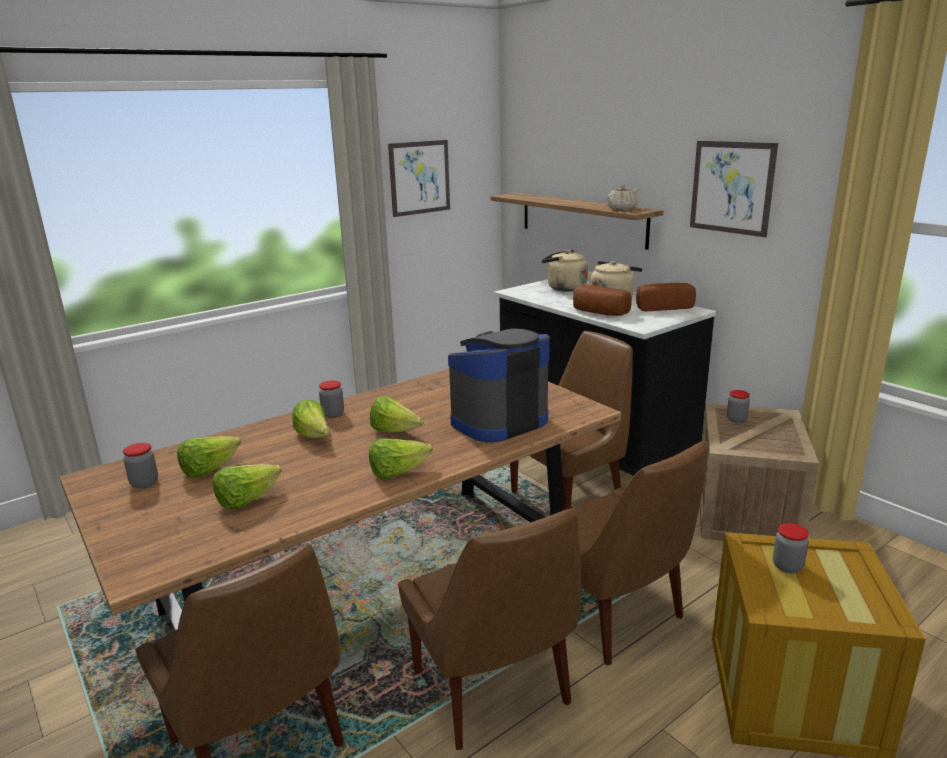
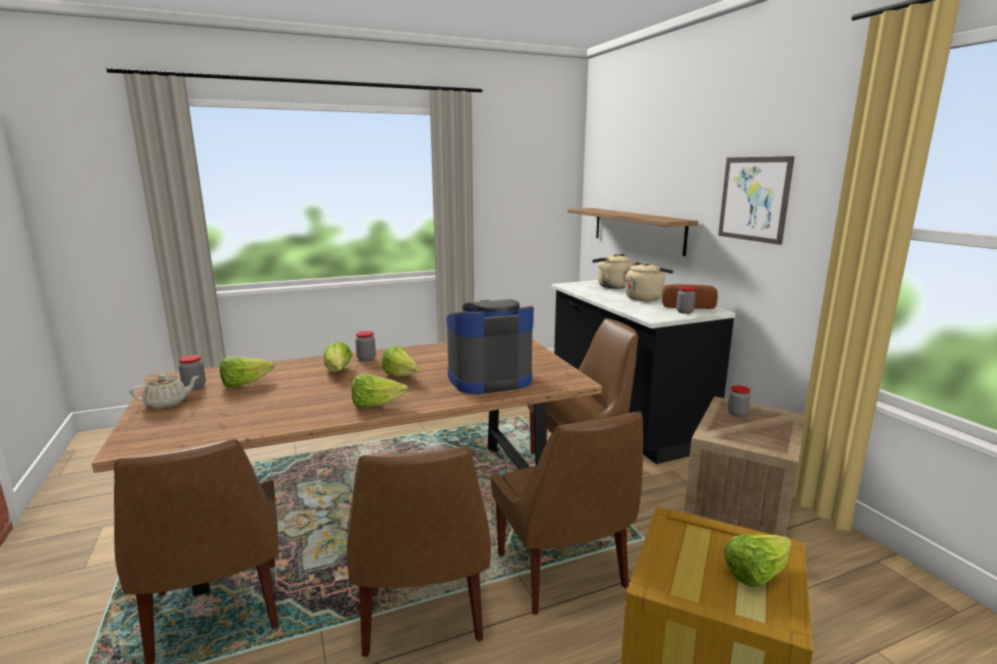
camera: 15 degrees right, 5 degrees down
(247, 500) = (249, 408): lettuce -> lettuce (755, 574)
(420, 177) = (508, 190): picture -> none
(598, 312) = (624, 305): bread -> none
(622, 208) = (662, 218): beige teapot -> beige teapot (167, 403)
(787, 566) = (701, 548): jar -> jar (684, 312)

